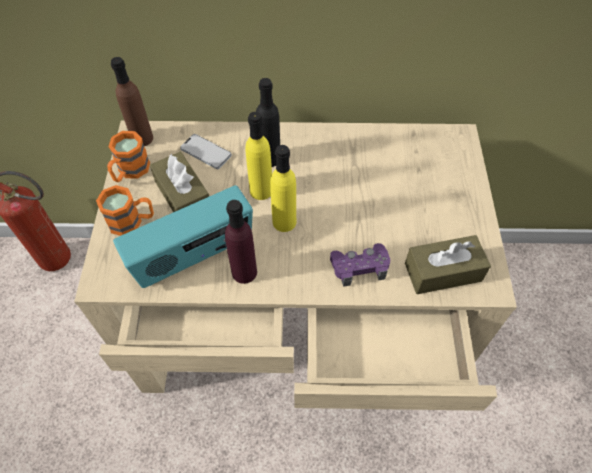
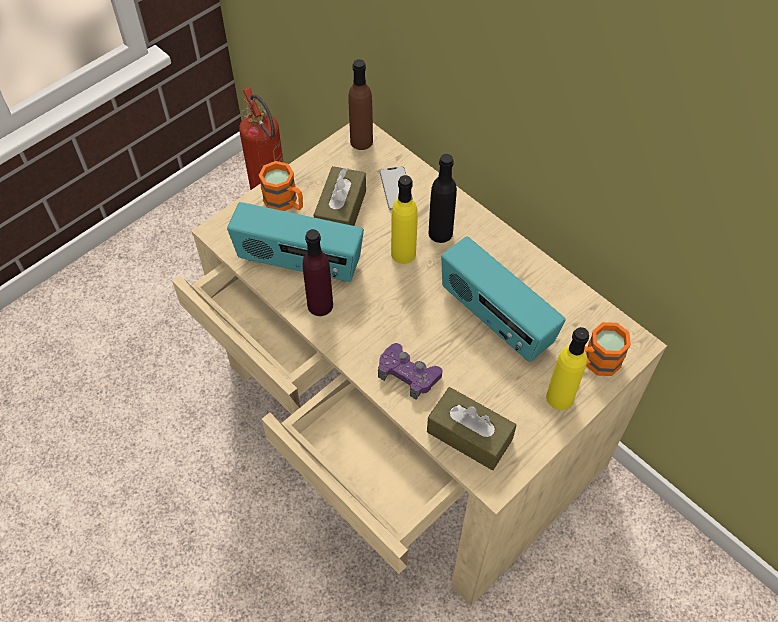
camera: 45 degrees right, 0 degrees up
(130, 171) = (324, 162): orange mug -> orange mug (595, 362)
(284, 222) = (392, 292): yellow bottle -> yellow bottle (559, 397)
(368, 186) = (495, 319): none -> radio

